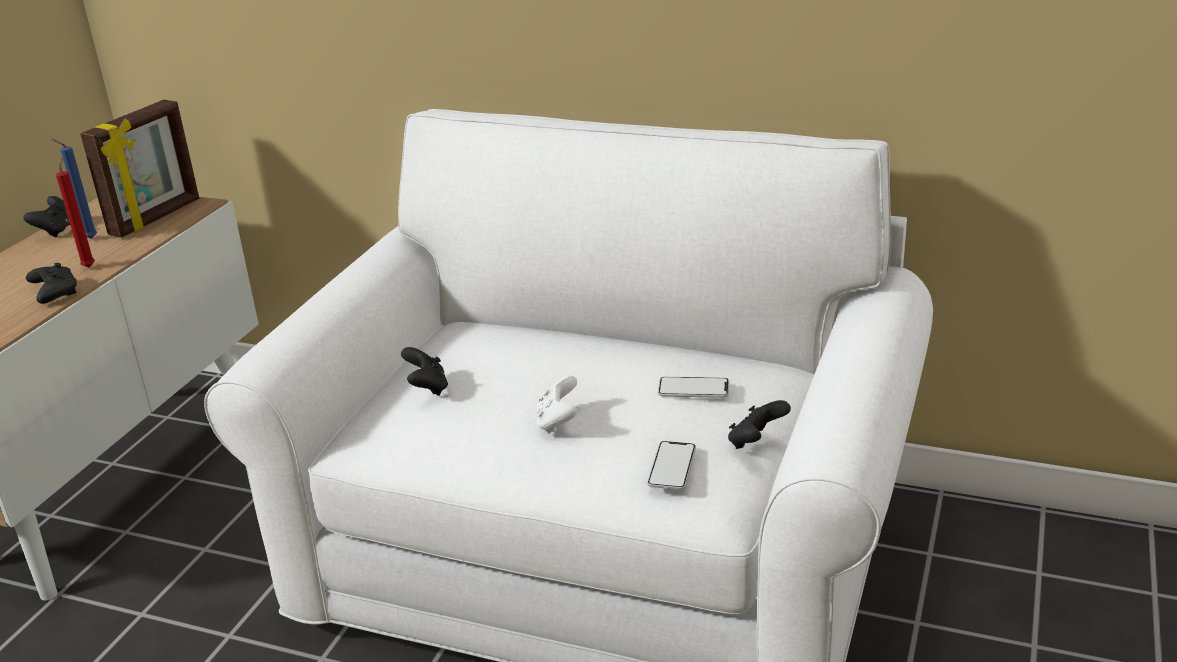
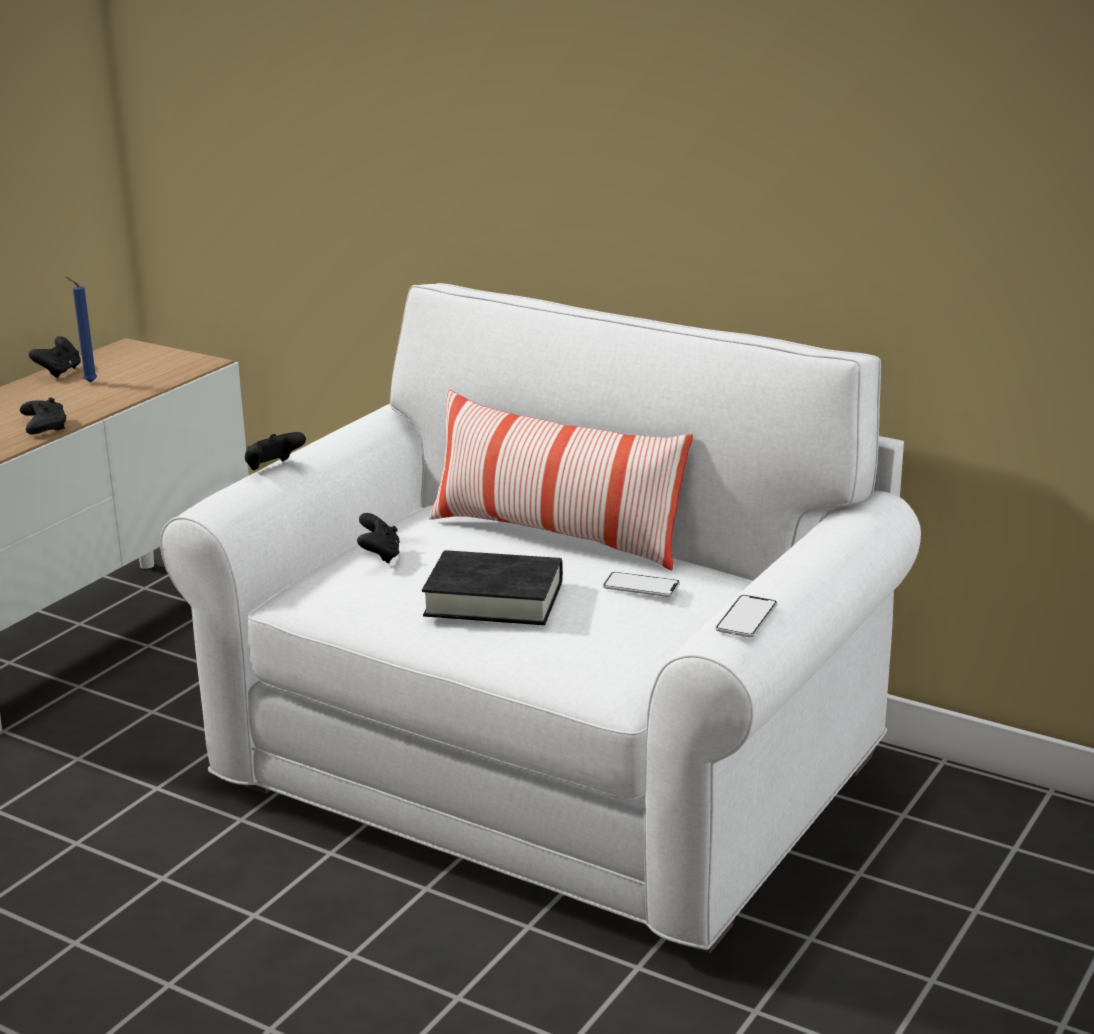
camera: 10 degrees right, 5 degrees down
(89, 266) = (82, 407): red candle -> none
(156, 218) = (159, 370): picture frame -> none
(558, 422) = (494, 599): white game controller -> black book
(588, 344) = (556, 536): none -> pillow
(672, 467) = (588, 648): phone -> phone (746, 618)
(756, 442) = (682, 639): black game controller -> black game controller (273, 468)

